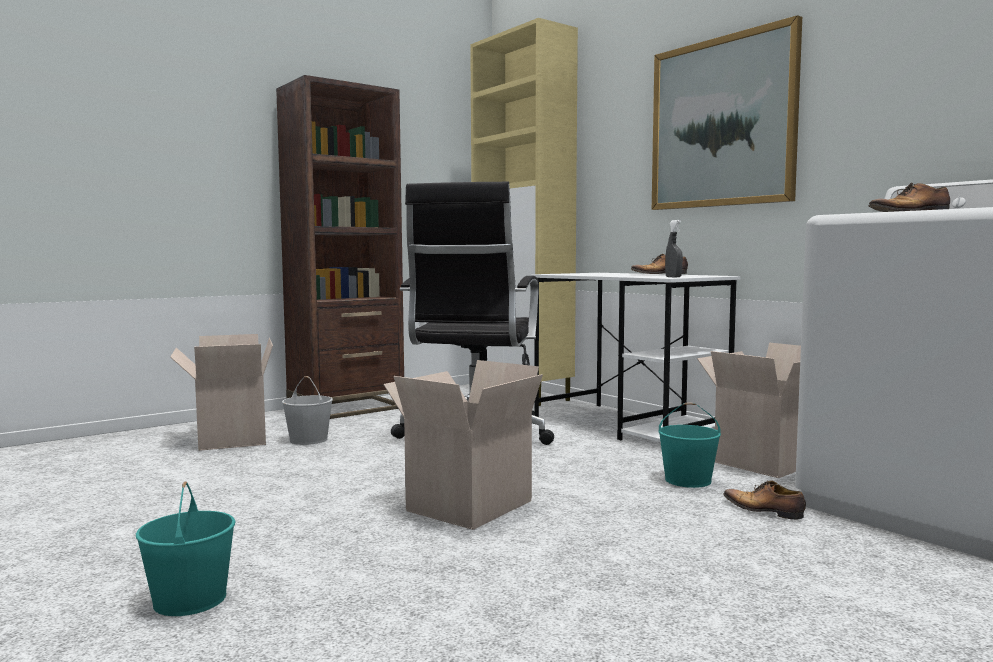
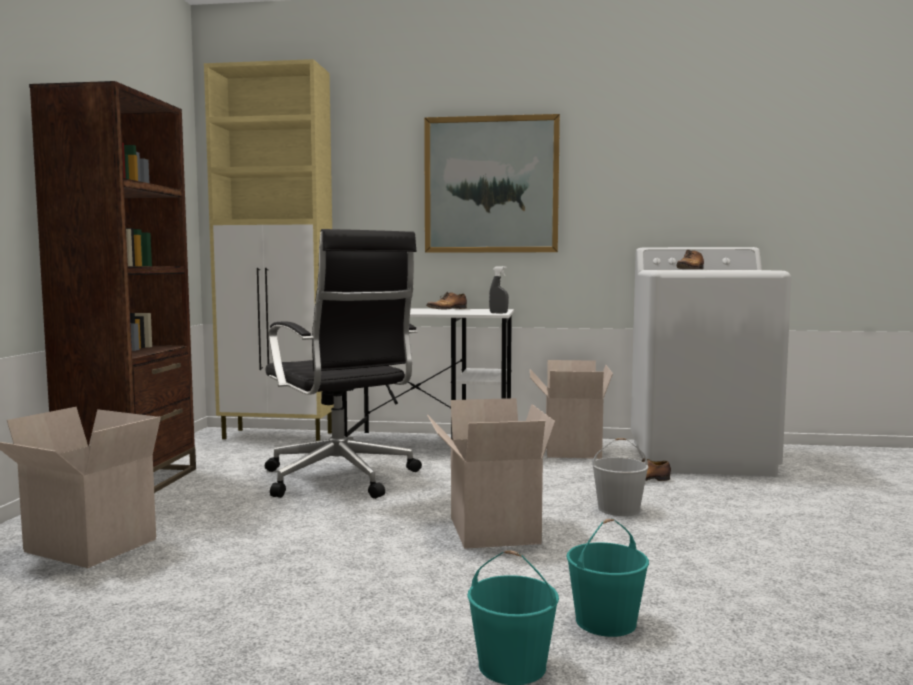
camera: 45 degrees left, 0 degrees up
(309, 440) = (191, 522): white bucket -> white bucket (619, 509)
(687, 480) = (564, 473): turquoise bucket -> turquoise bucket (605, 622)

